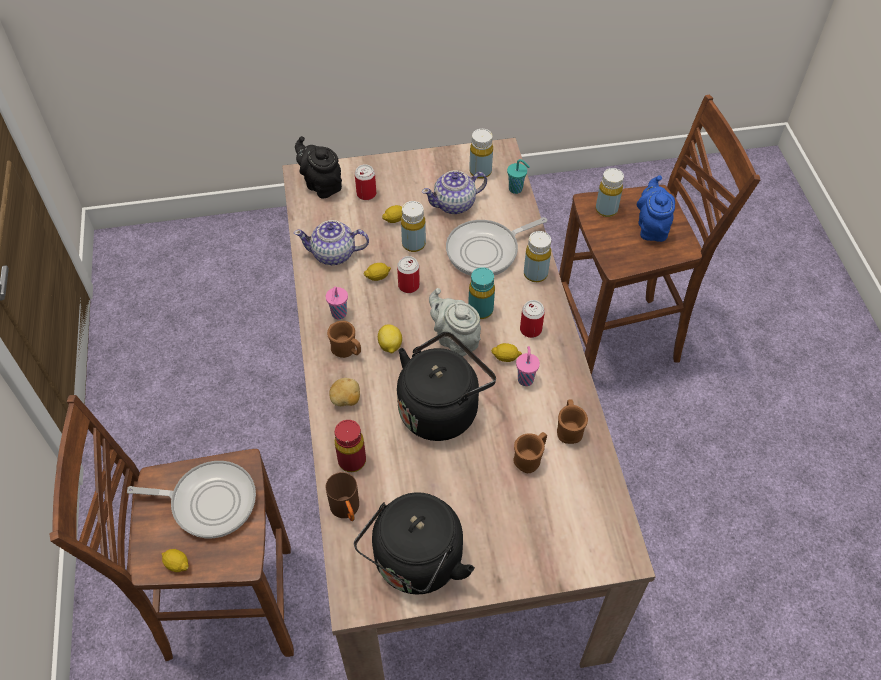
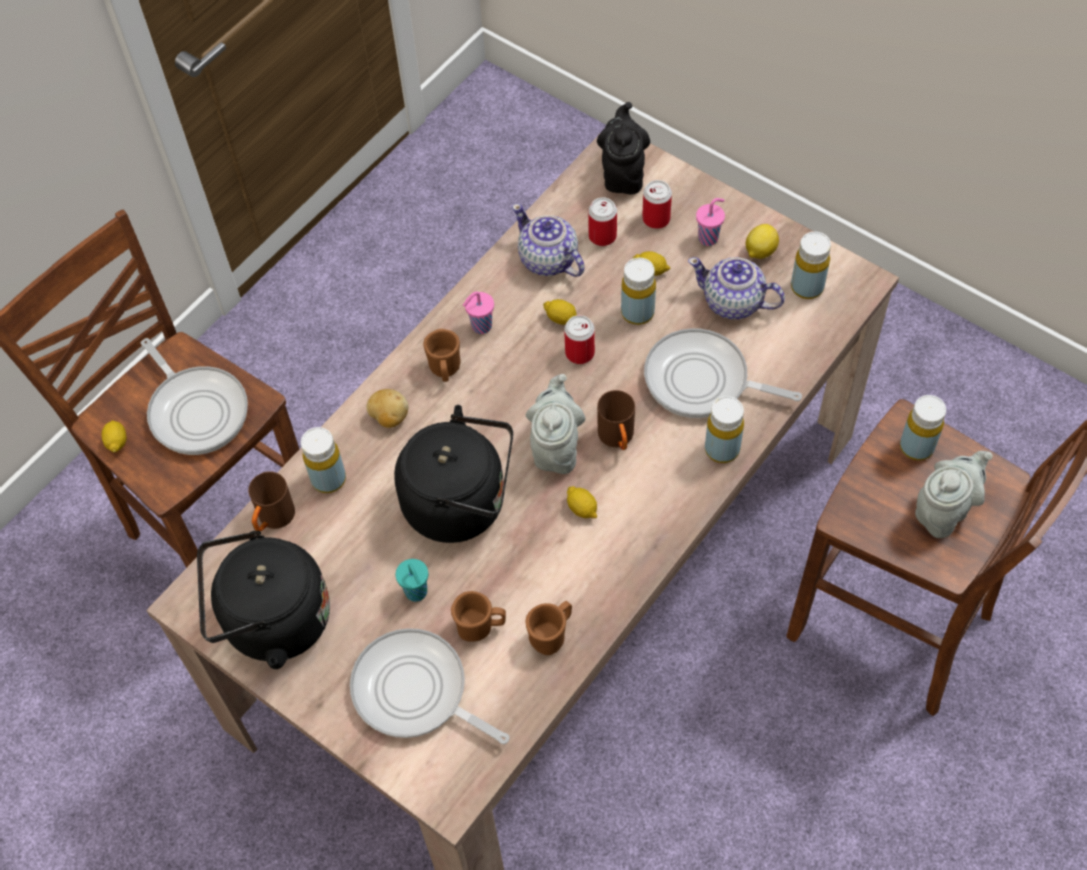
camera: 50 degrees right, 5 degrees up
(352, 461) = (328, 479): red bottle -> yellow bottle
(390, 346) = (488, 399): lemon -> lemon (759, 251)
(480, 310) = (618, 439): turquoise bottle -> brown mug
(516, 189) = (822, 338): turquoise cup -> turquoise cup (417, 593)
(525, 378) = (574, 547): pink cup -> pink cup (709, 238)
(530, 329) = (642, 502): can -> can (602, 236)
(540, 522) = (416, 692): none -> frying pan
(651, 227) = (944, 511): blue teapot -> grey teapot

